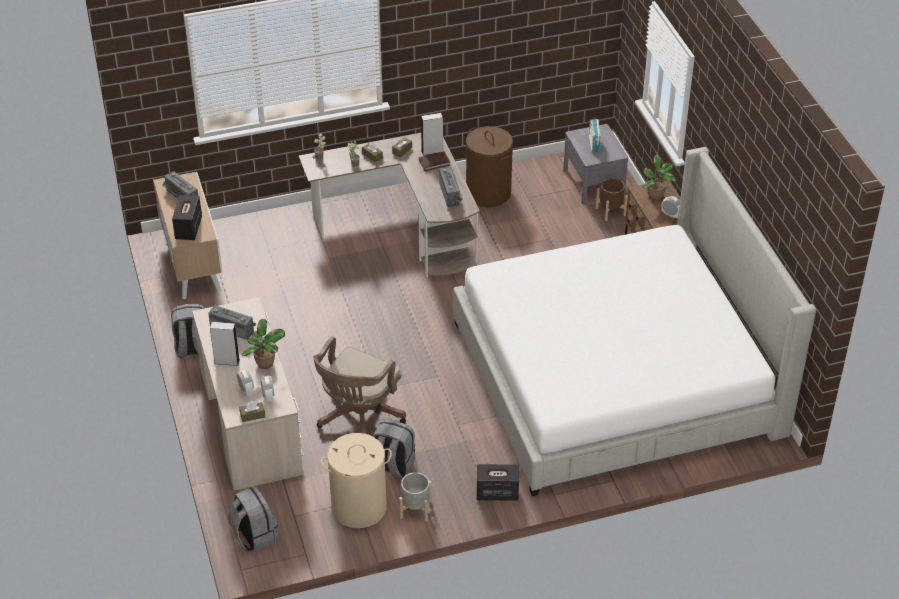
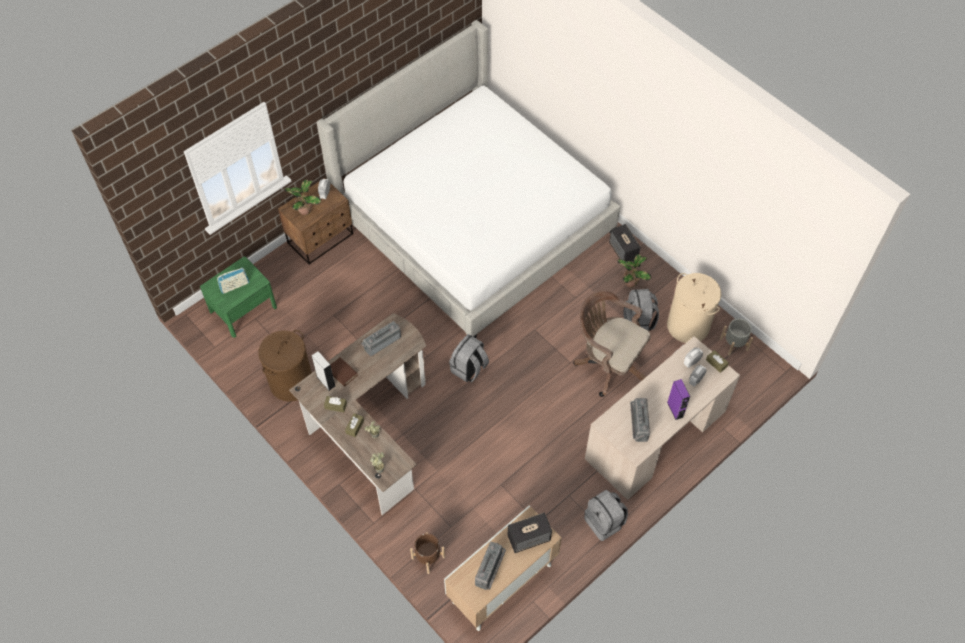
camera: 115 degrees left, 15 degrees up
(227, 361) = (675, 409): grey speaker -> purple speaker
(254, 535) = (754, 378): grey backpack -> grey backpack (469, 369)
(265, 364) = (661, 381): potted plant -> potted plant (631, 282)
(358, 419) = (608, 363): brown office chair -> brown office chair turned 150 degrees counterclockwise
(416, 509) = (667, 291): grey planter -> grey planter (734, 344)
(593, 182) = (243, 309): grey nightstand -> green nightstand
(610, 211) = (278, 285): brown planter -> brown planter (428, 557)

